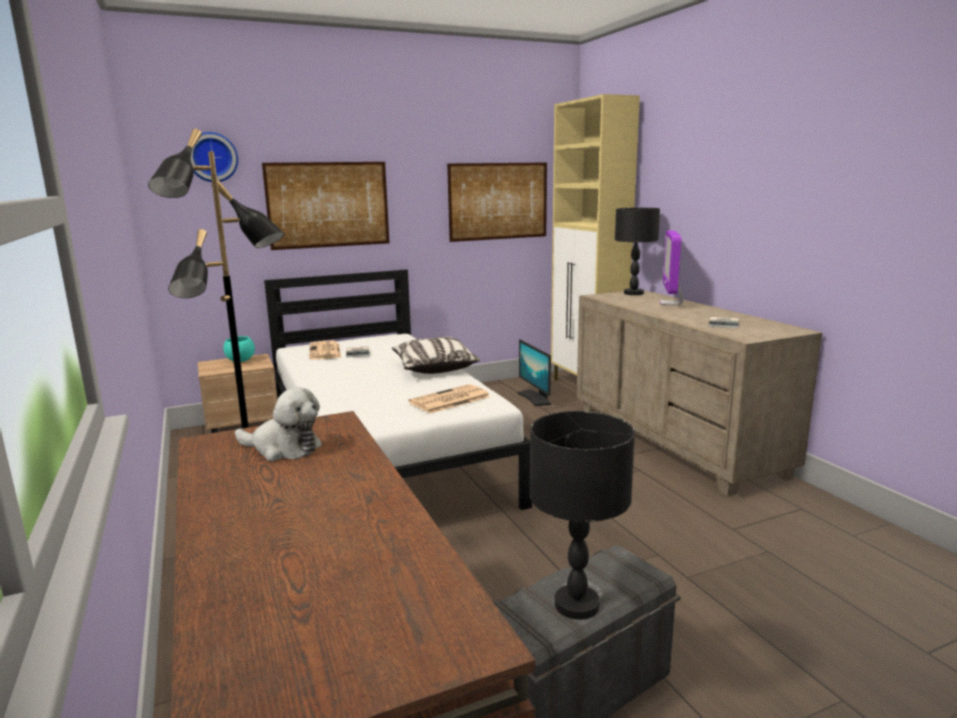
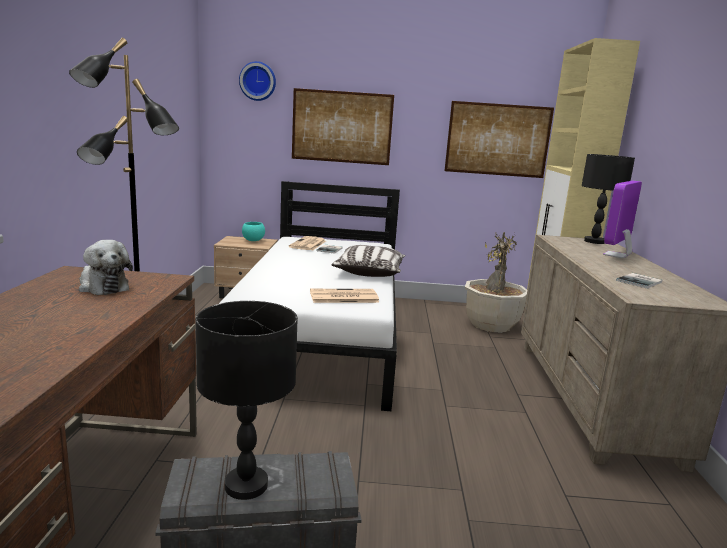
camera: 25 degrees right, 0 degrees up
(535, 398) = (491, 325): monitor -> potted plant

